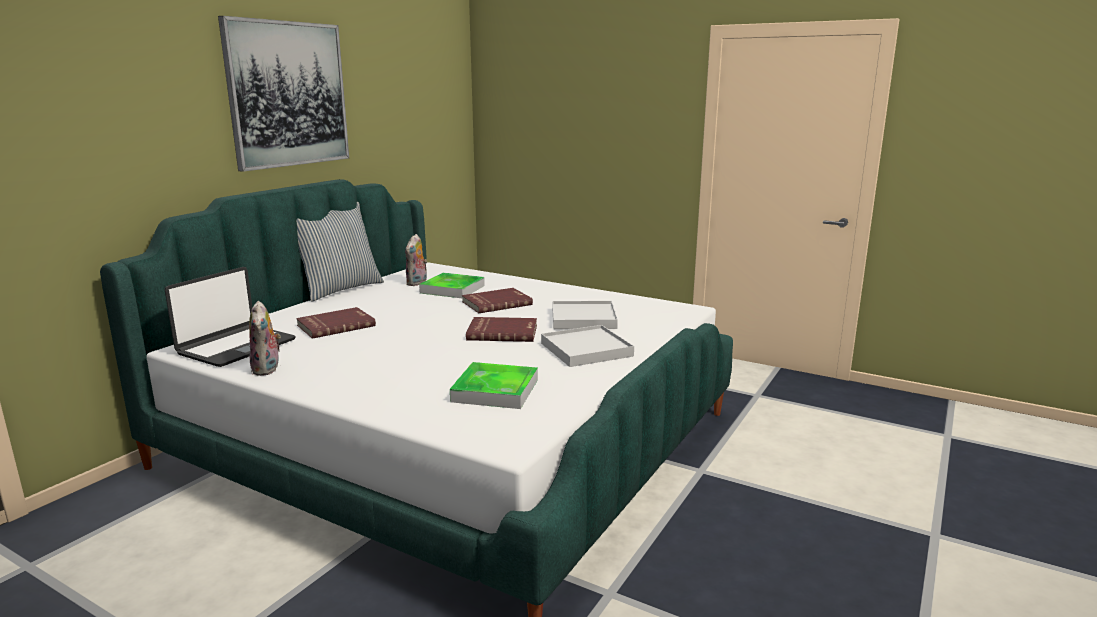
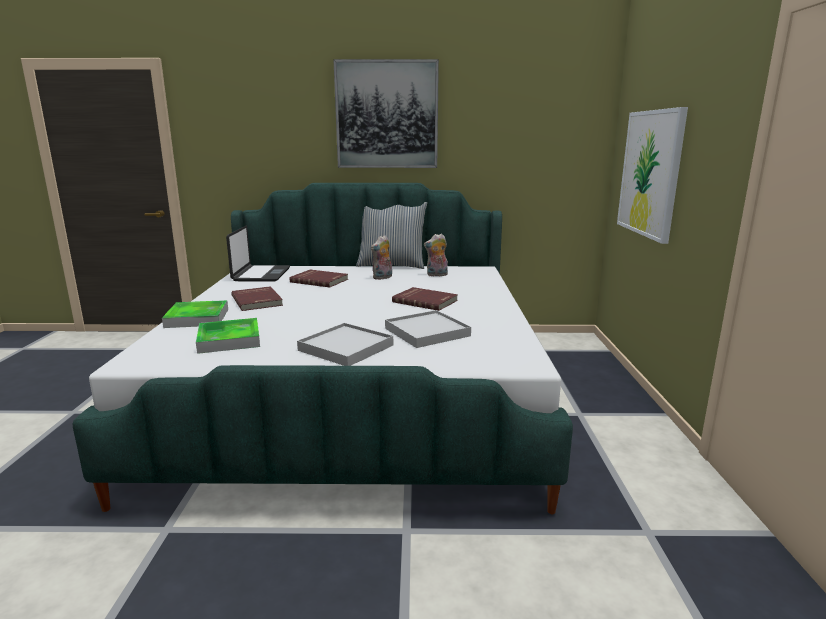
camera: 60 degrees right, 0 degrees up
(236, 347) = (261, 274): laptop -> laptop turned 90 degrees counterclockwise
(268, 369) = (230, 287): plush toy -> plush toy (382, 278)
(452, 289) = (438, 285): tray -> tray (197, 318)
(502, 332) = (357, 316): red book -> red book (258, 301)
(557, 146) = (650, 173): none -> picture

